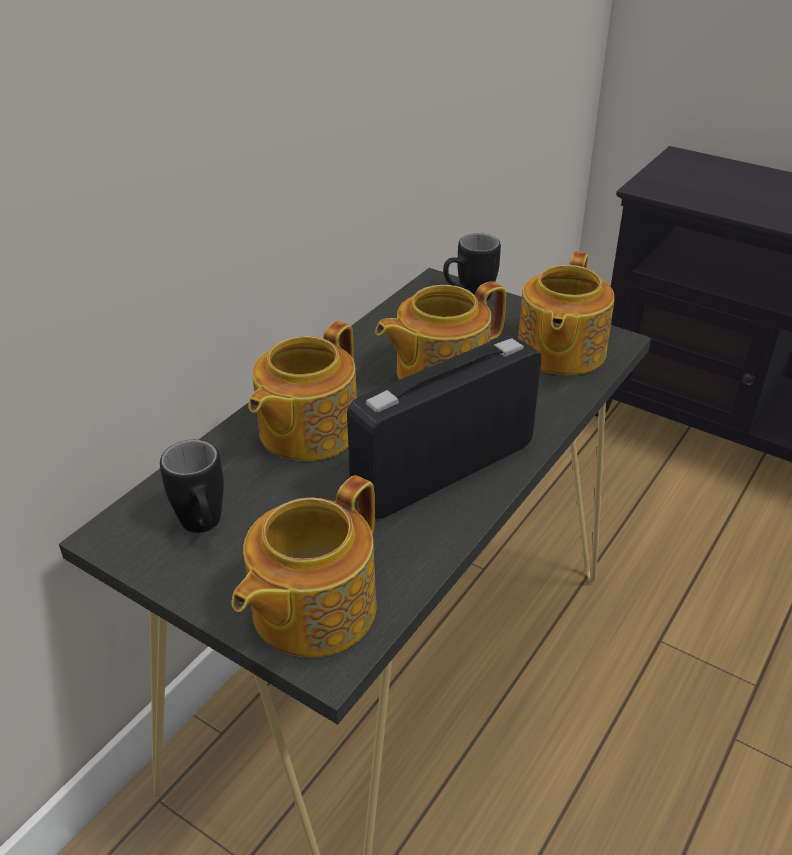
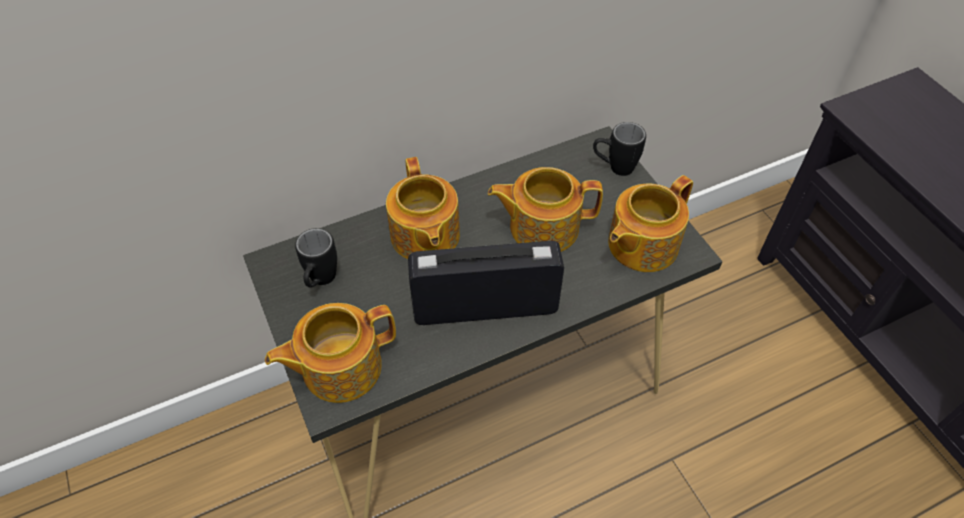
camera: 30 degrees right, 15 degrees up
(306, 431) = (424, 236): teapot -> teapot turned 75 degrees counterclockwise

